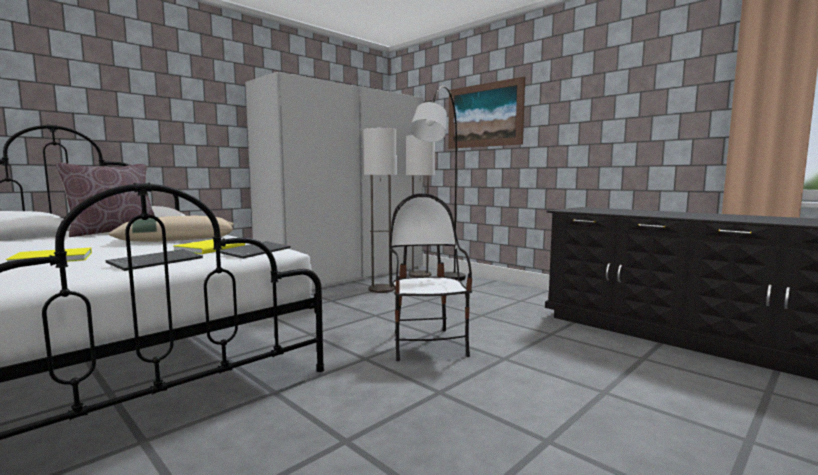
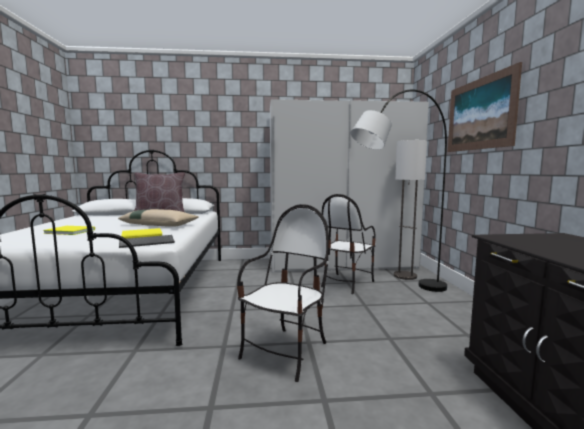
camera: 40 degrees right, 0 degrees up
(157, 261) = (85, 242): keyboard -> none
(381, 289) = (346, 283): floor lamp -> chair

